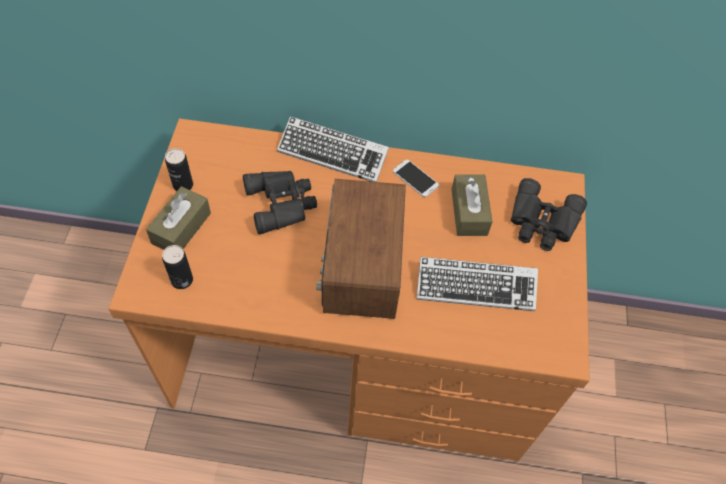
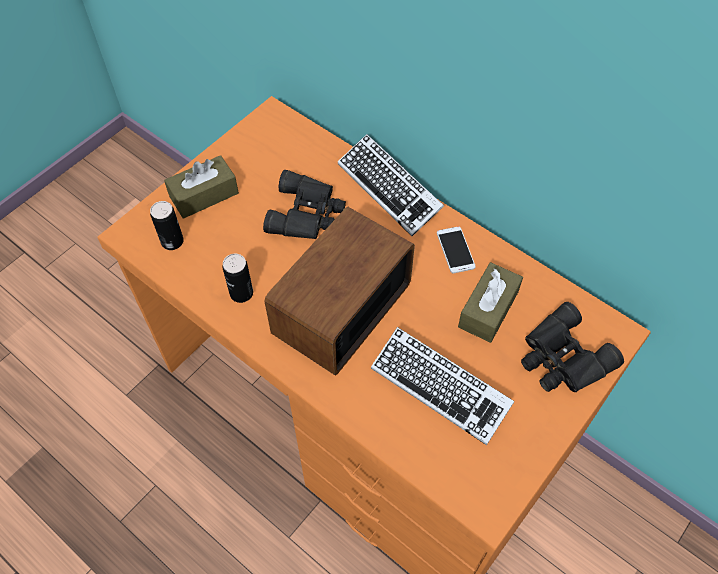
camera: 35 degrees right, 0 degrees up
(183, 185) = (232, 157): can -> can (241, 293)

